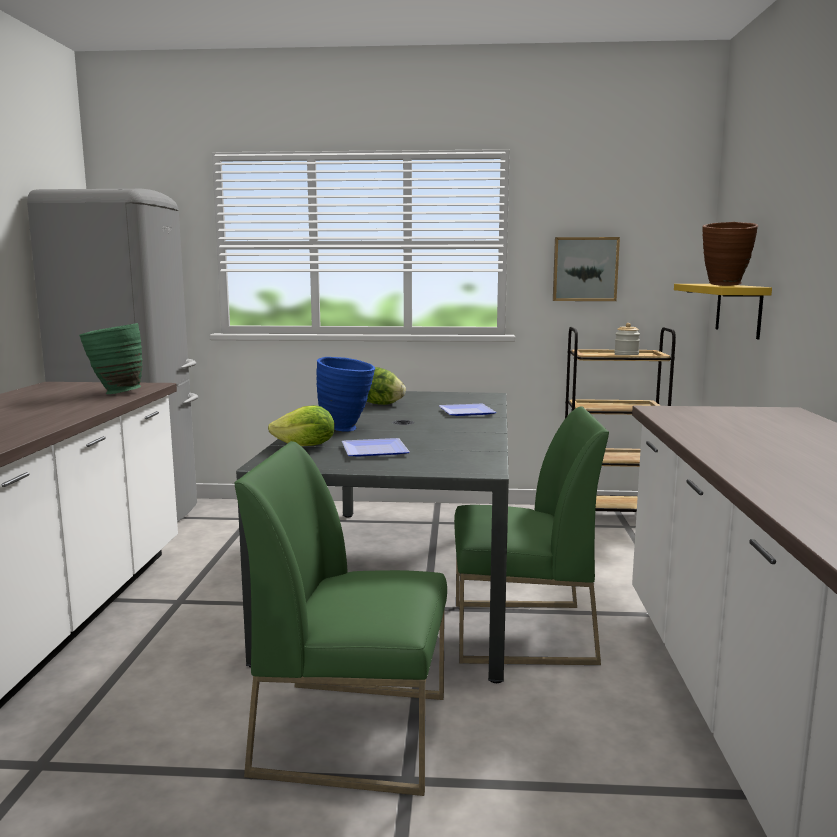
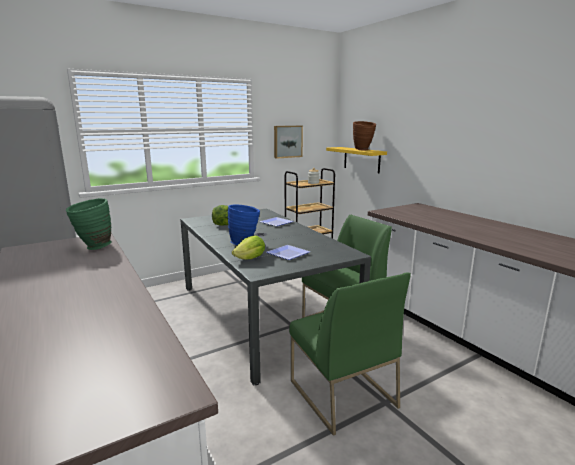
camera: 35 degrees left, 5 degrees up
(354, 733) = (341, 393): green chair -> green chair turned 90 degrees counterclockwise

